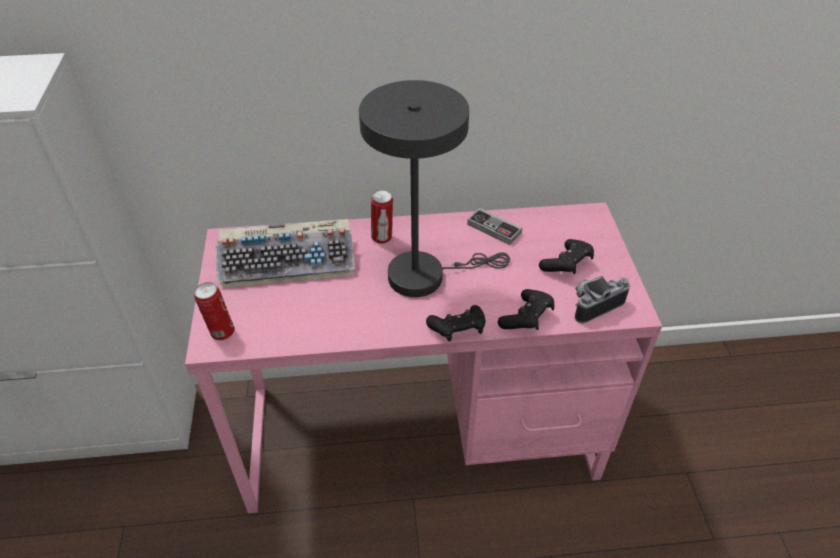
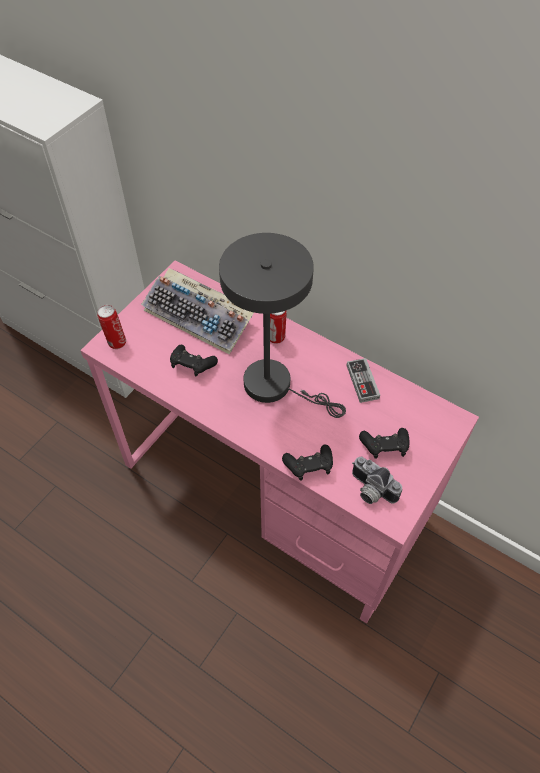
camera: 40 degrees right, 10 degrees up
(458, 330) = (254, 442): black game controller -> black game controller (192, 366)
(593, 303) = (370, 491): camera -> camera turned 150 degrees counterclockwise

